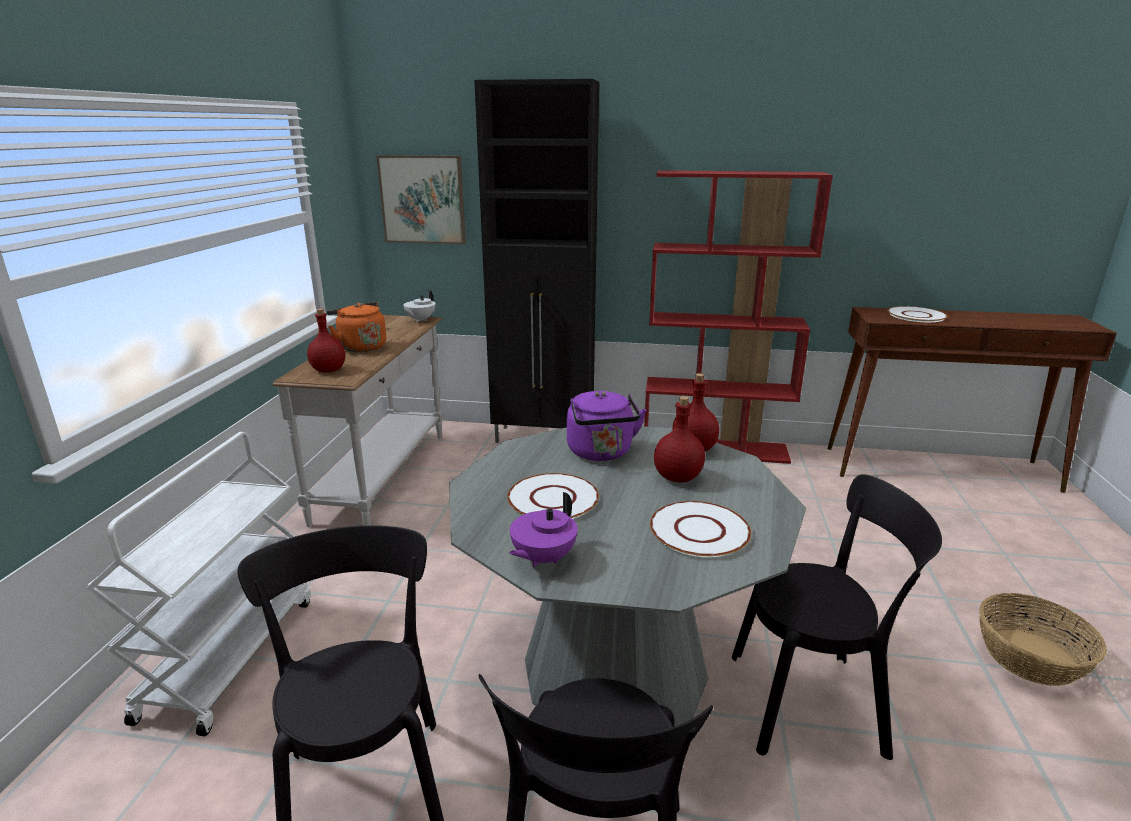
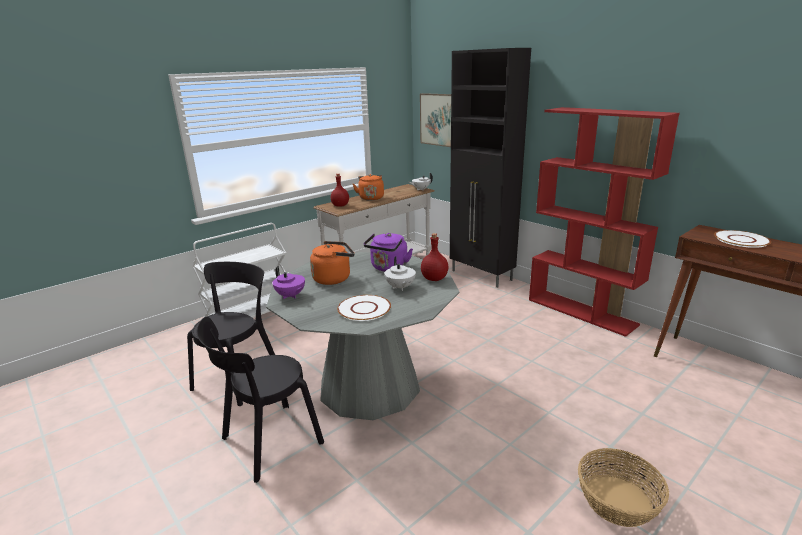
camera: 40 degrees right, 0 degrees up
(542, 558) = (290, 296): purple teapot -> purple teapot turned 120 degrees counterclockwise
(553, 498) = (334, 278): white plate -> orange kettle
(678, 478) = (400, 287): red bottle -> white teapot
(814, 703) = (439, 445): black chair -> none

